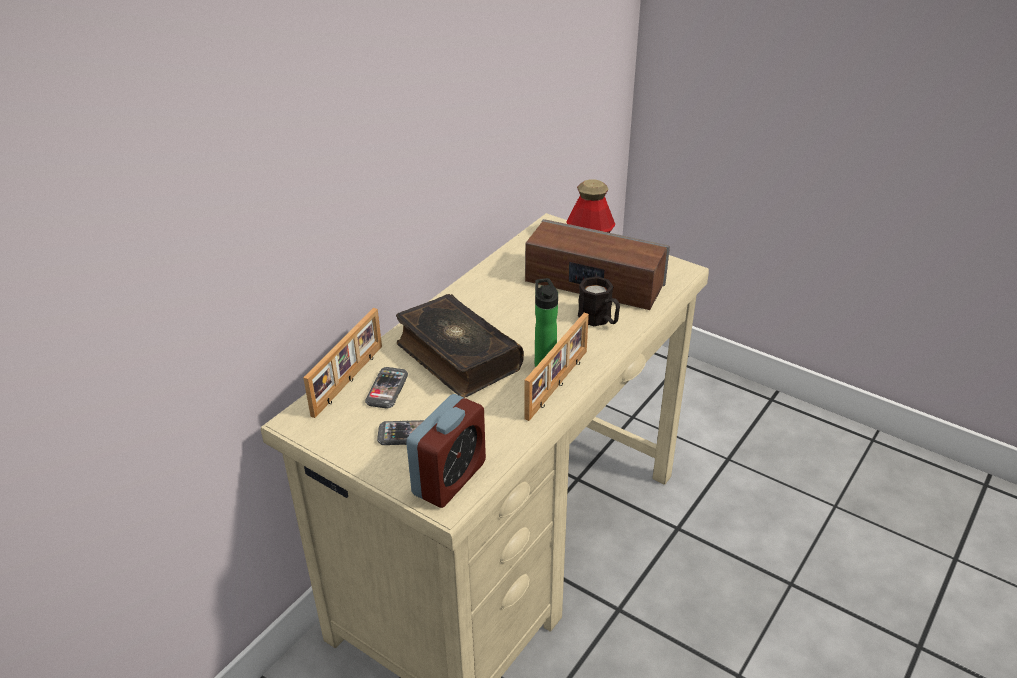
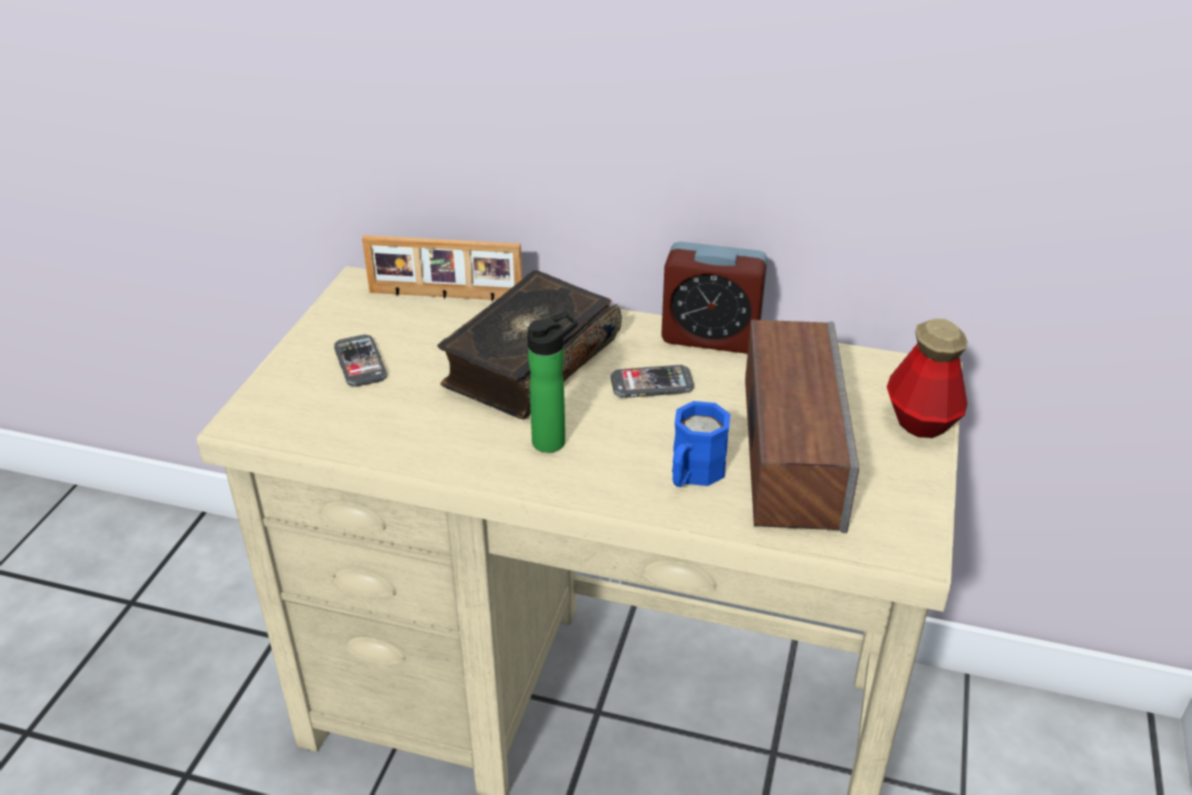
camera: 70 degrees right, 0 degrees up
(387, 389) = (440, 326): phone -> phone (652, 384)
(449, 478) = (288, 412): alarm clock -> alarm clock (710, 337)
(558, 384) = (509, 464): picture frame -> none
(599, 319) = (693, 474): black mug -> blue mug

